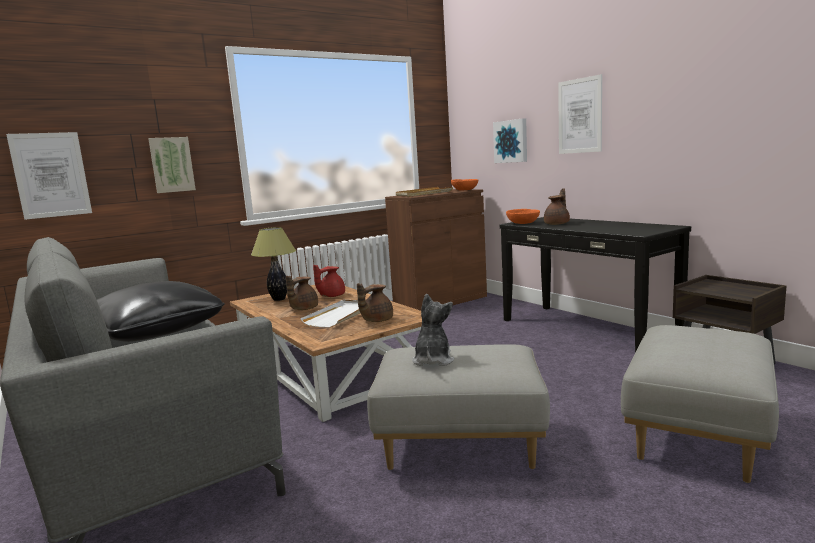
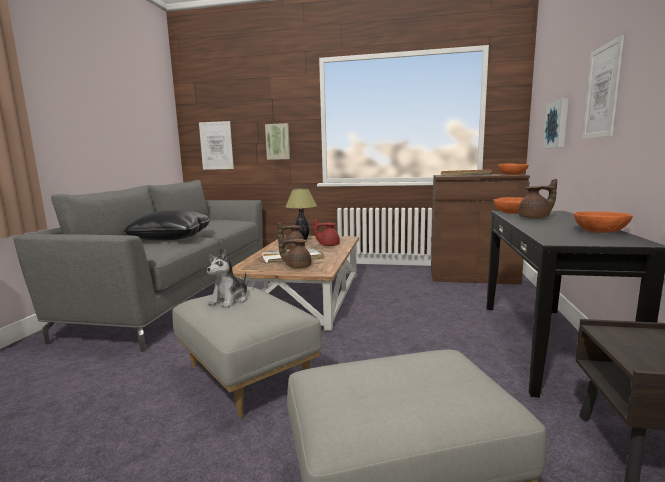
camera: 45 degrees right, 0 degrees up
(433, 360) = (230, 300): plush toy -> plush toy turned 150 degrees clockwise
(628, 224) = (599, 231): none -> orange bowl

